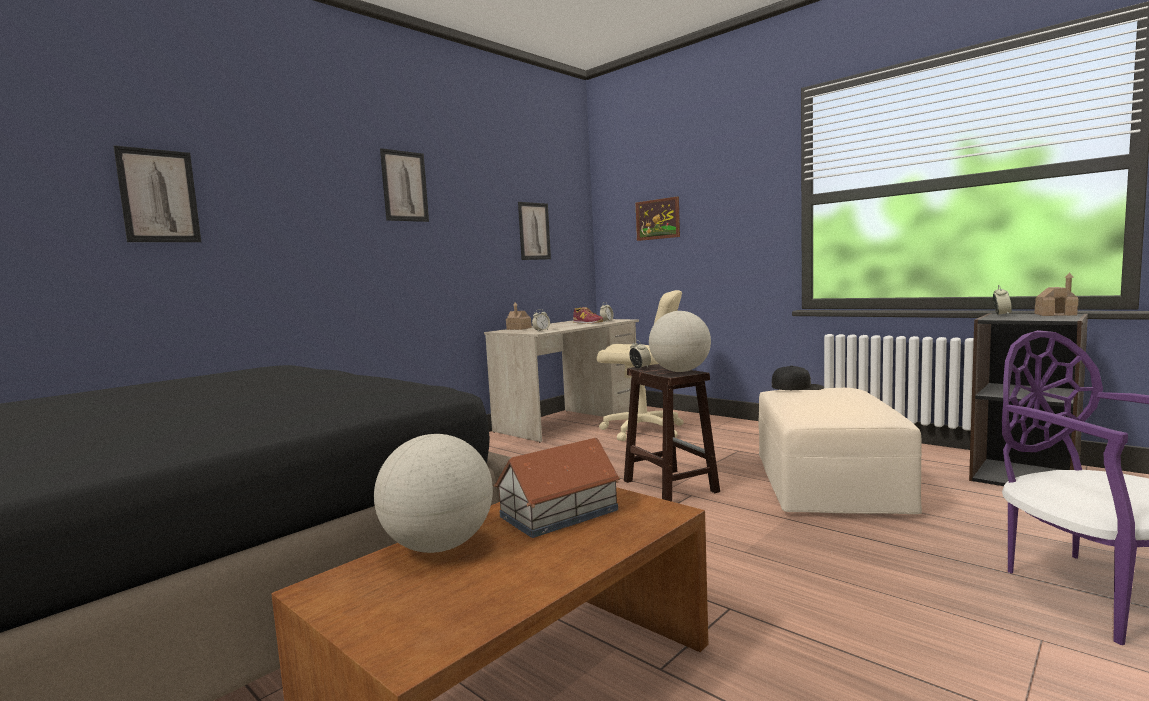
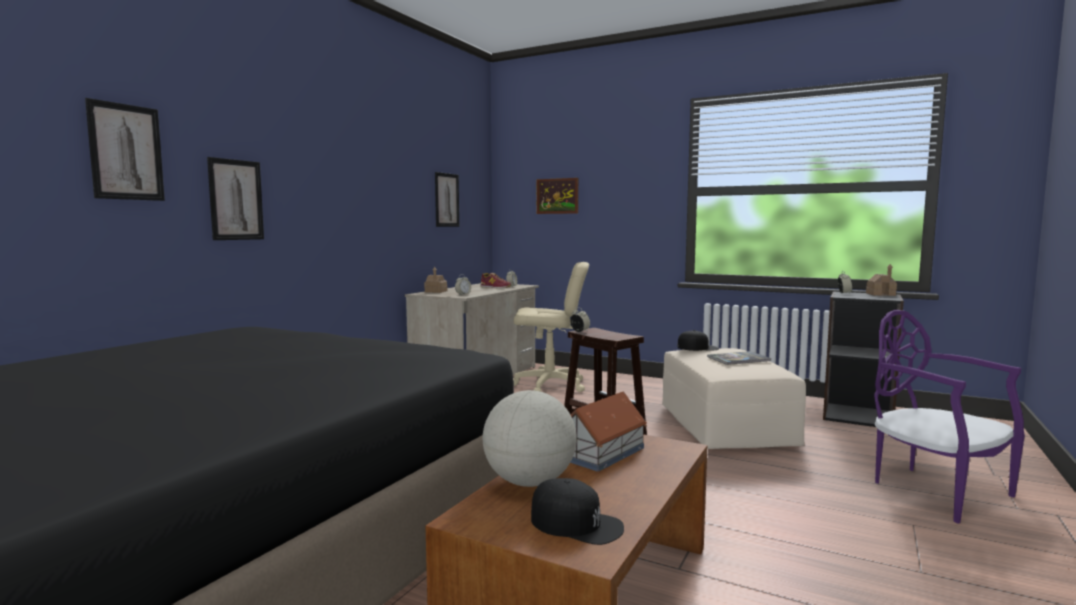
camera: 15 degrees left, 0 degrees up
(404, 186) = (343, 153): picture -> picture (236, 200)
(437, 607) = (576, 523): none -> black cap
(680, 371) = (618, 335): globe -> none
(839, 400) = (738, 359): none -> book

